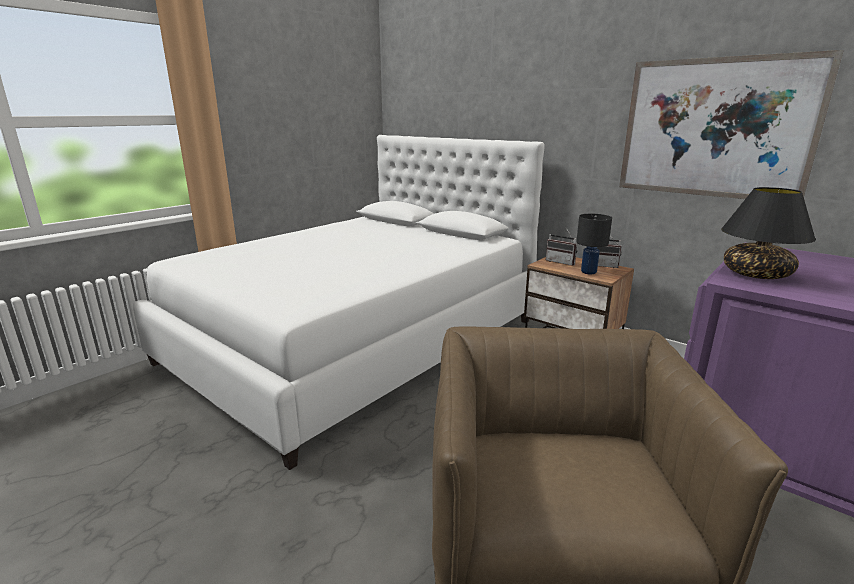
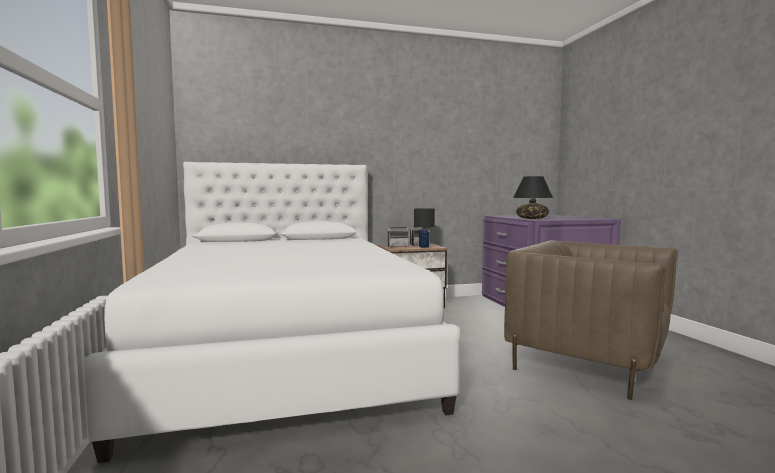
camera: 55 degrees left, 15 degrees down
(714, 129) = (459, 157): picture -> none

